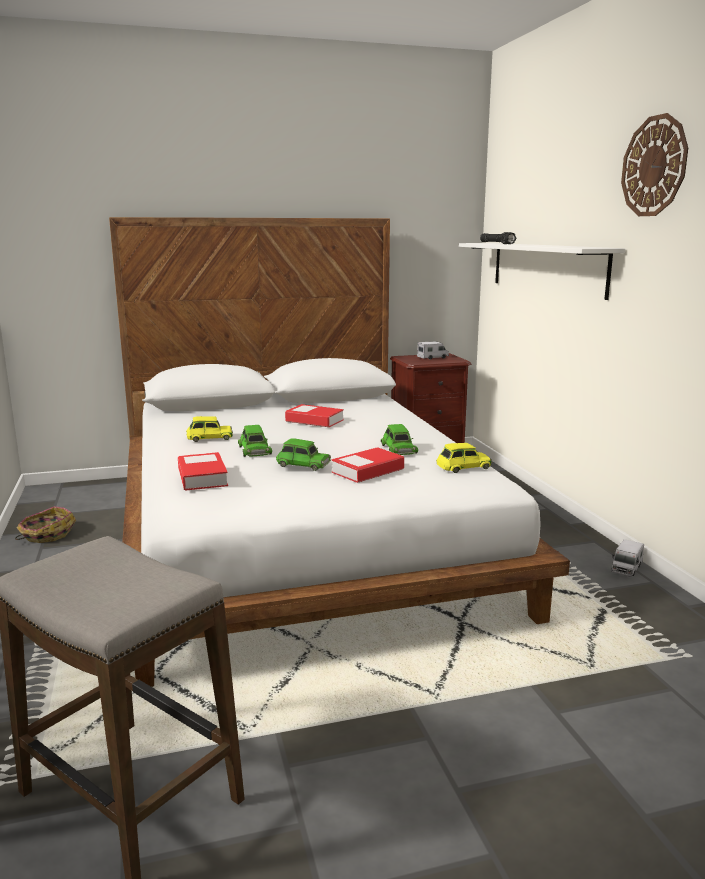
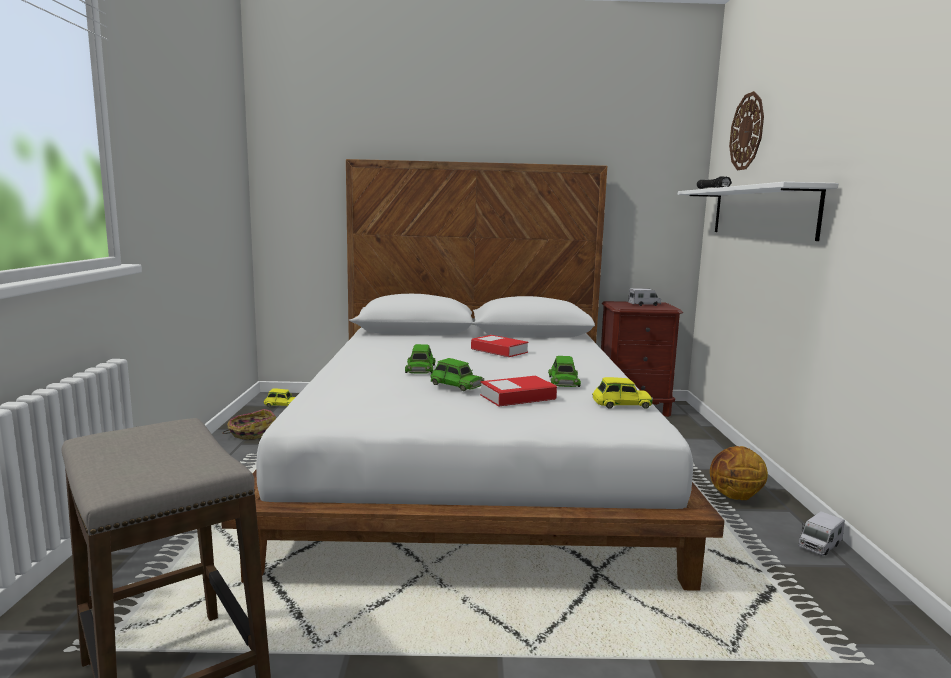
camera: 15 degrees right, 5 degrees down
(202, 477) = (351, 385): book -> none
(209, 437) = (390, 355): yellow toy car -> yellow toy car (282, 404)
(547, 536) = (735, 497): none -> basketball
(654, 166) = (871, 89): wall clock -> wall clock (747, 132)

